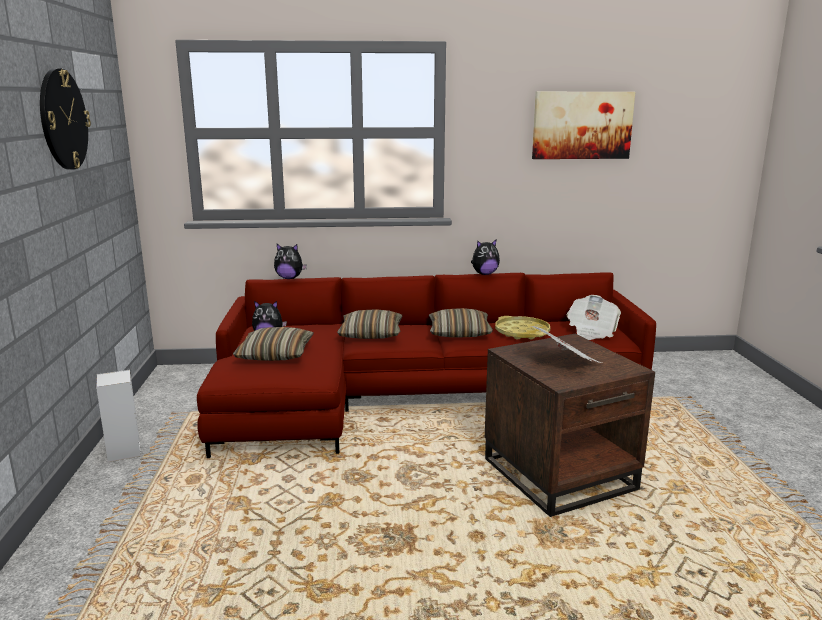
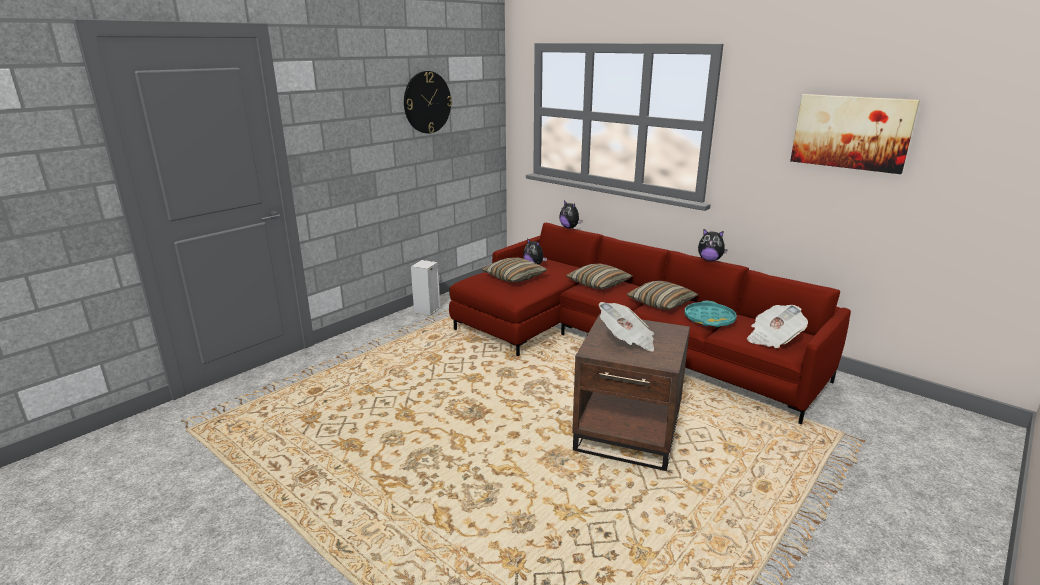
camera: 45 degrees right, 5 degrees up
(522, 332) = (709, 319): yellow tray -> turquoise tray

